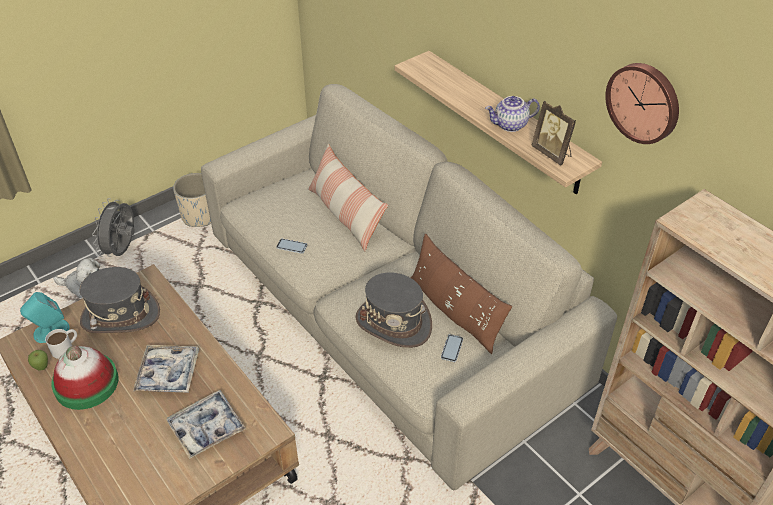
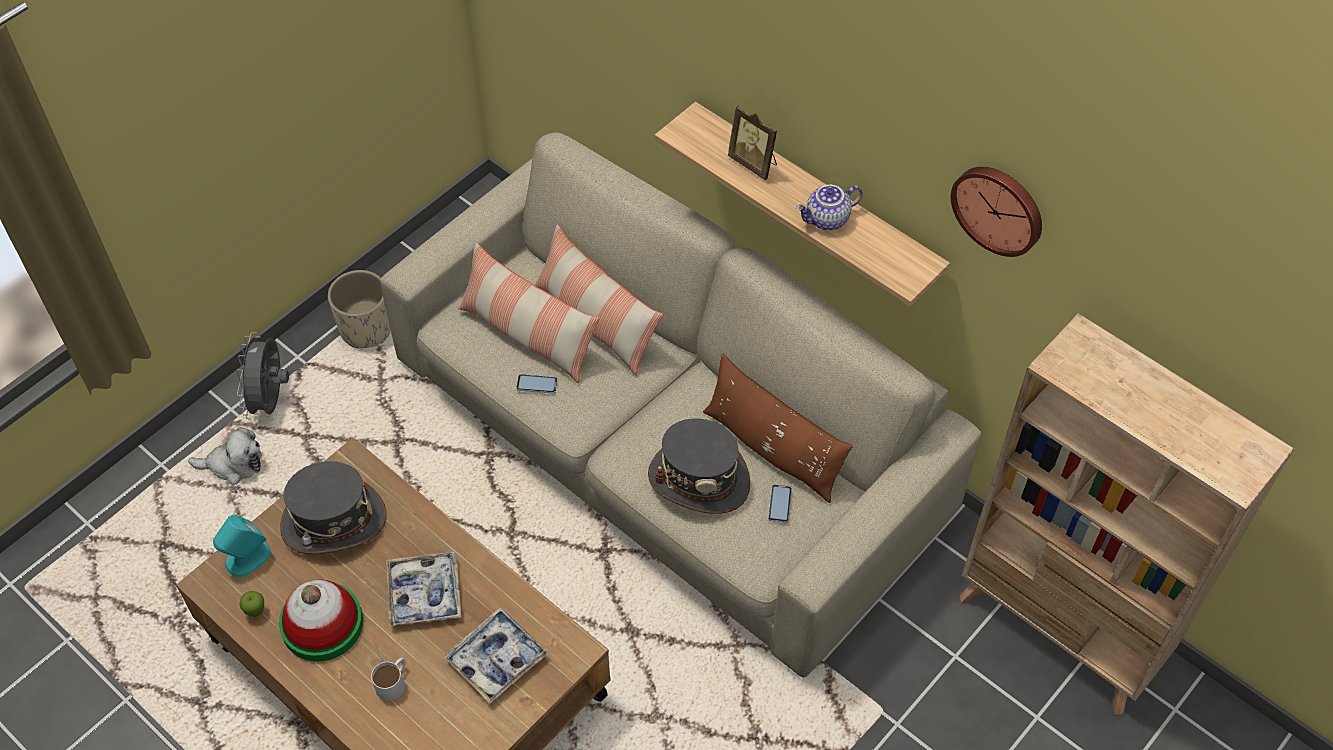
camera: 10 degrees left, 10 degrees up
(66, 347) = (276, 578): white mug -> white mug (393, 682)
(295, 215) = (528, 334): none -> pillow
(552, 153) = (887, 259): picture frame -> picture frame (754, 163)

